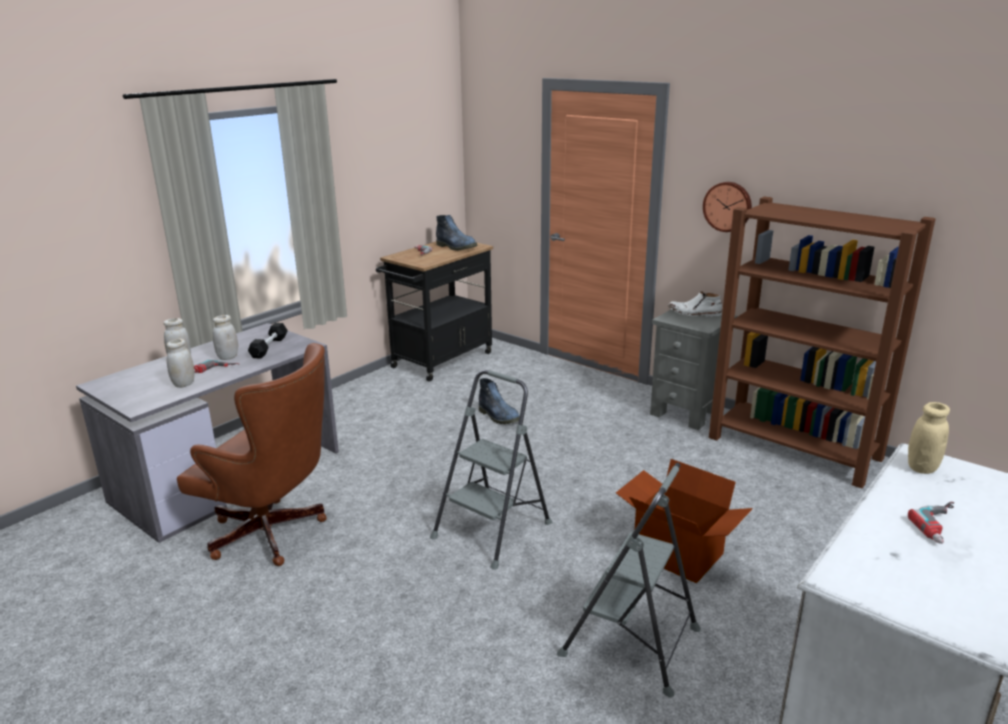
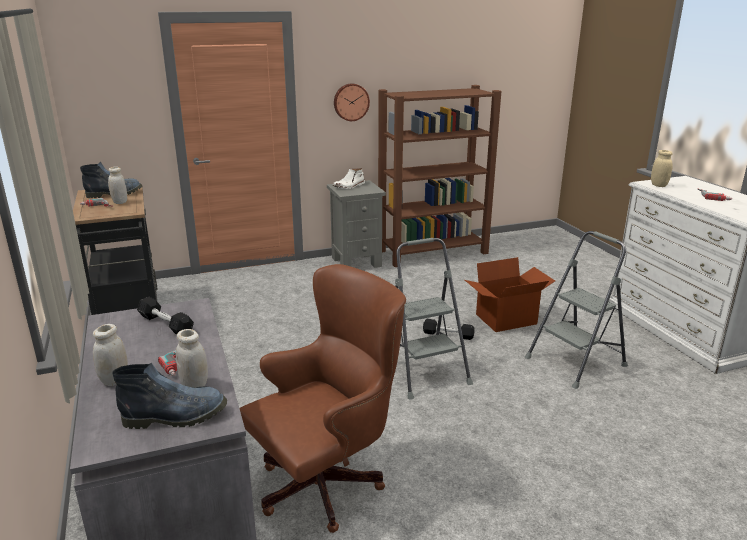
camera: 60 degrees left, 0 degrees up
(228, 357) = (155, 350): white jar -> white jar (120, 202)
(499, 417) = (270, 321): boot -> boot (177, 416)
(586, 522) = (448, 335): none -> black dumbbell

